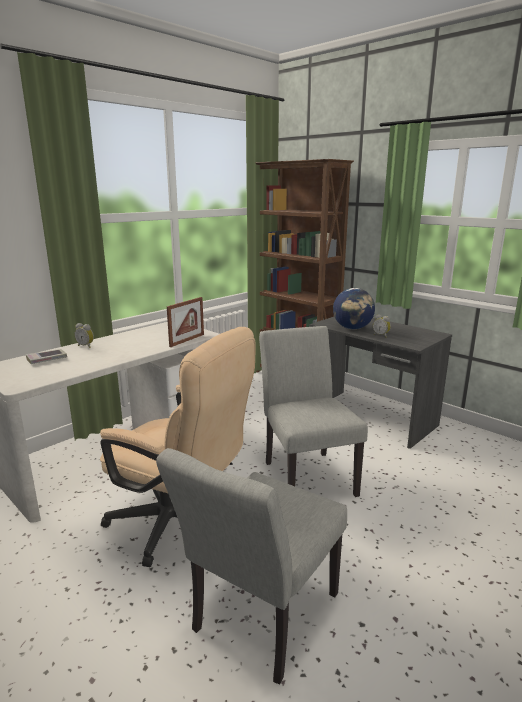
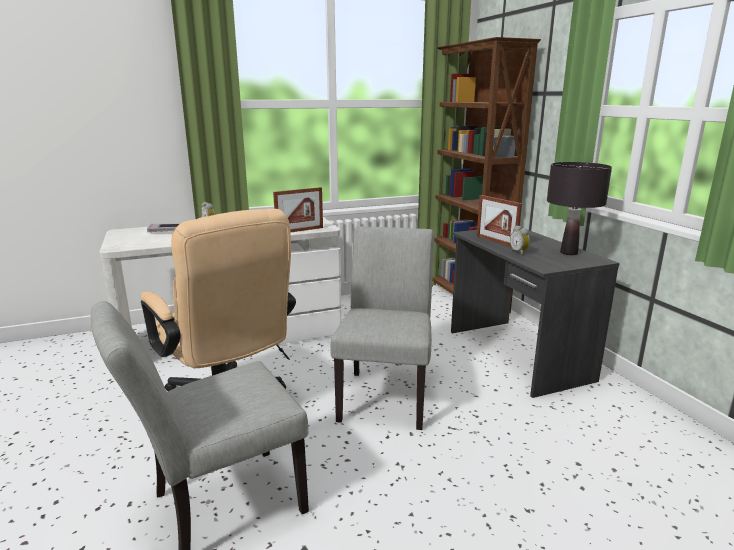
camera: 25 degrees right, 0 degrees up
(352, 328) = (496, 241): globe -> picture frame
(412, 331) = (569, 253): none -> black table lamp

